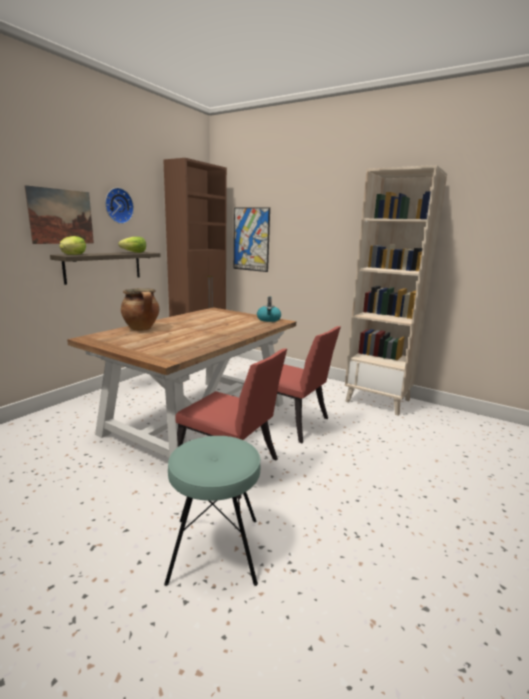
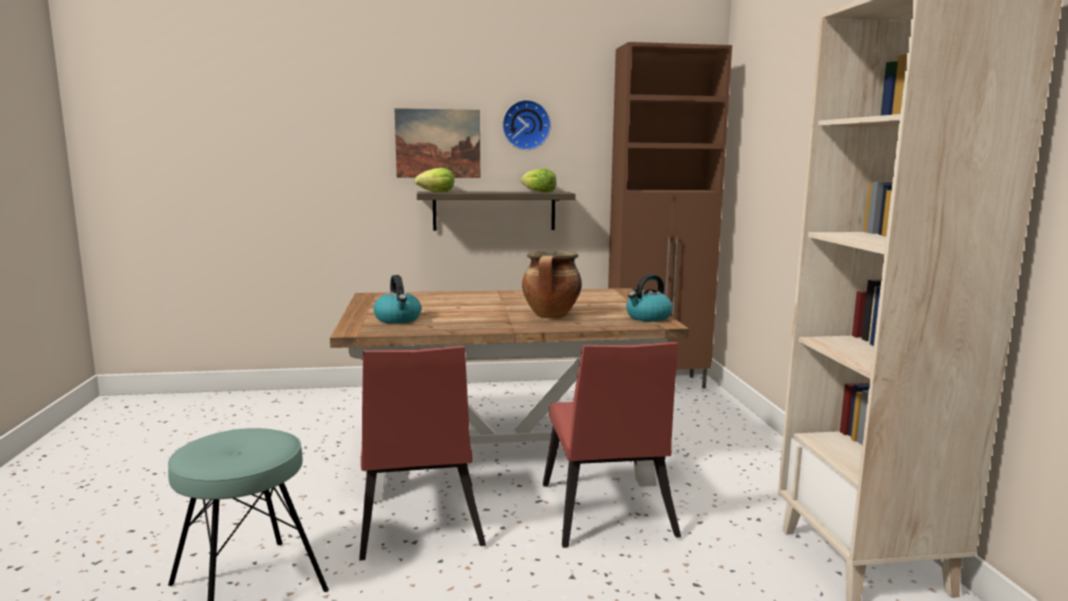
camera: 50 degrees right, 5 degrees down
(142, 329) = (448, 297): cooking pot -> cooking pot (551, 316)
(164, 347) = (398, 319): none -> kettle
(251, 239) = (759, 173): picture -> none

